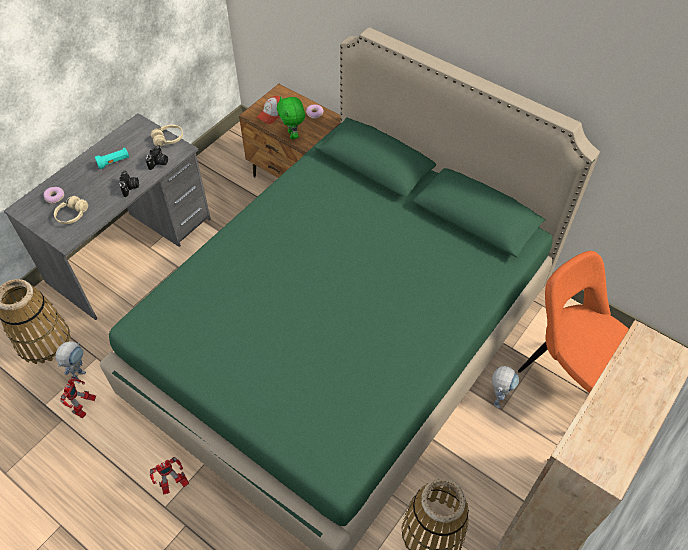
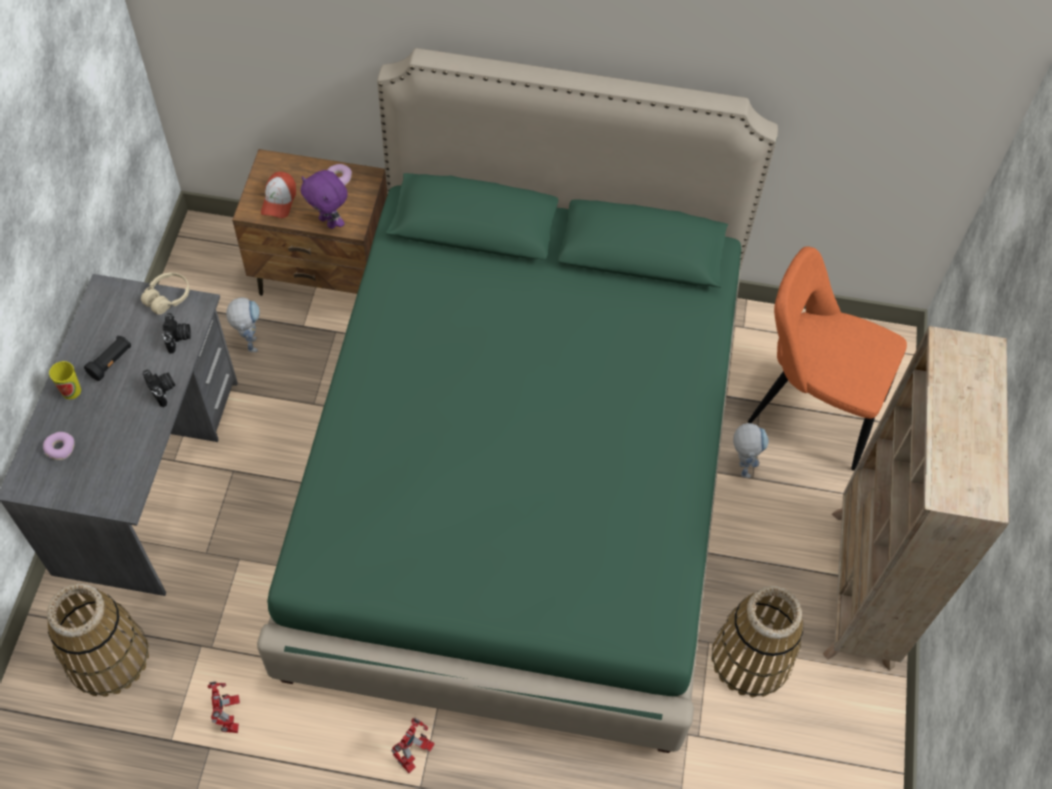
camera: 30 degrees left, 5 degrees up
(72, 215) = (106, 463): beige headphones -> none
(80, 373) = (192, 676): toy robot -> toy robot (250, 341)
(82, 169) = (71, 391): none -> cup
(114, 162) = (111, 362): turquoise flashlight -> black flashlight
(293, 135) = (329, 222): green plush toy -> purple plush toy

